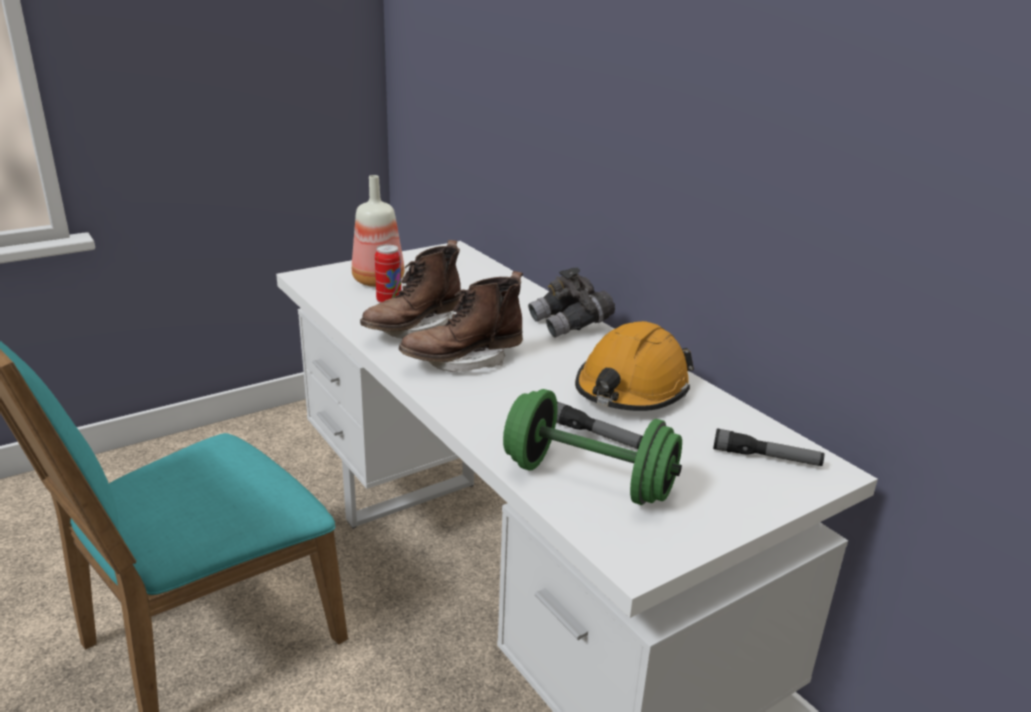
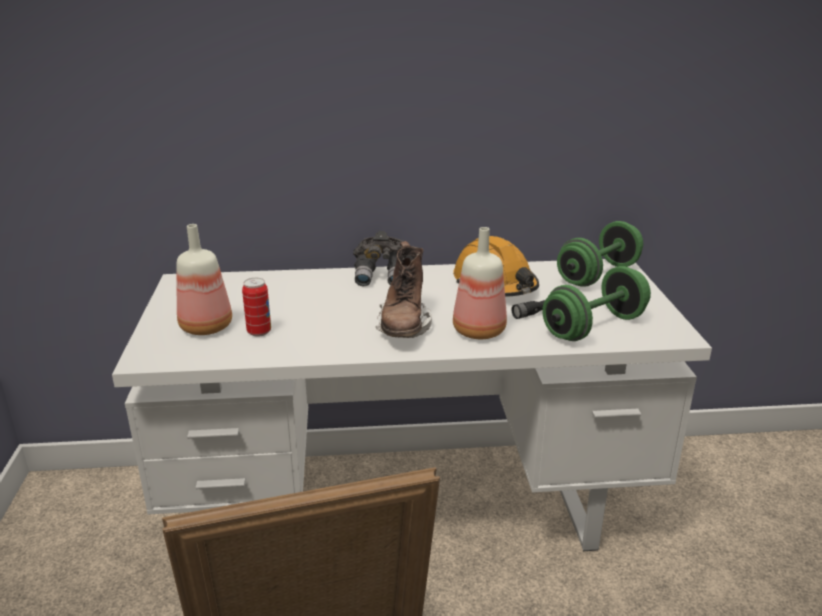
camera: 60 degrees left, 0 degrees up
(413, 329) = (326, 333): brown boot -> none
(494, 402) = (477, 331): none -> bottle
(766, 458) = (598, 275): flashlight -> green dumbbell

